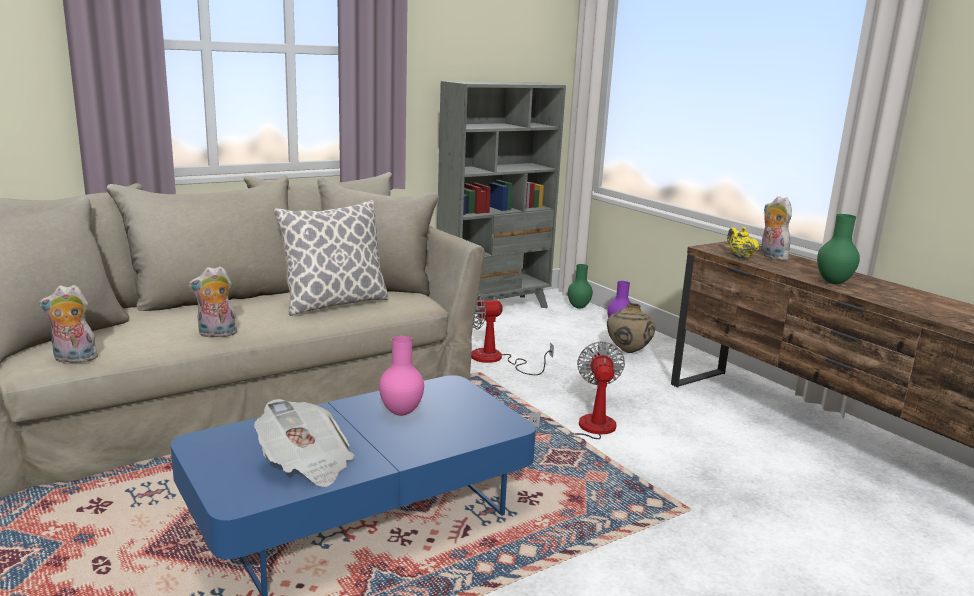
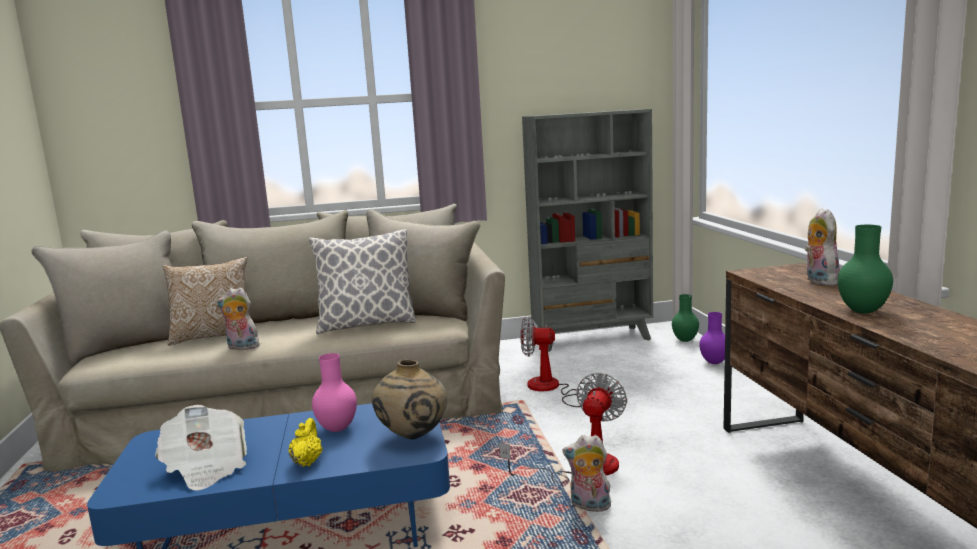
camera: 25 degrees right, 5 degrees down
(73, 359) = (120, 362): plush toy -> plush toy (589, 506)
(160, 323) = (214, 336): none -> pillow
(627, 352) = (701, 389): beige vase -> beige vase (413, 437)
(739, 256) = (775, 281): yellow teapot -> yellow teapot (307, 461)

